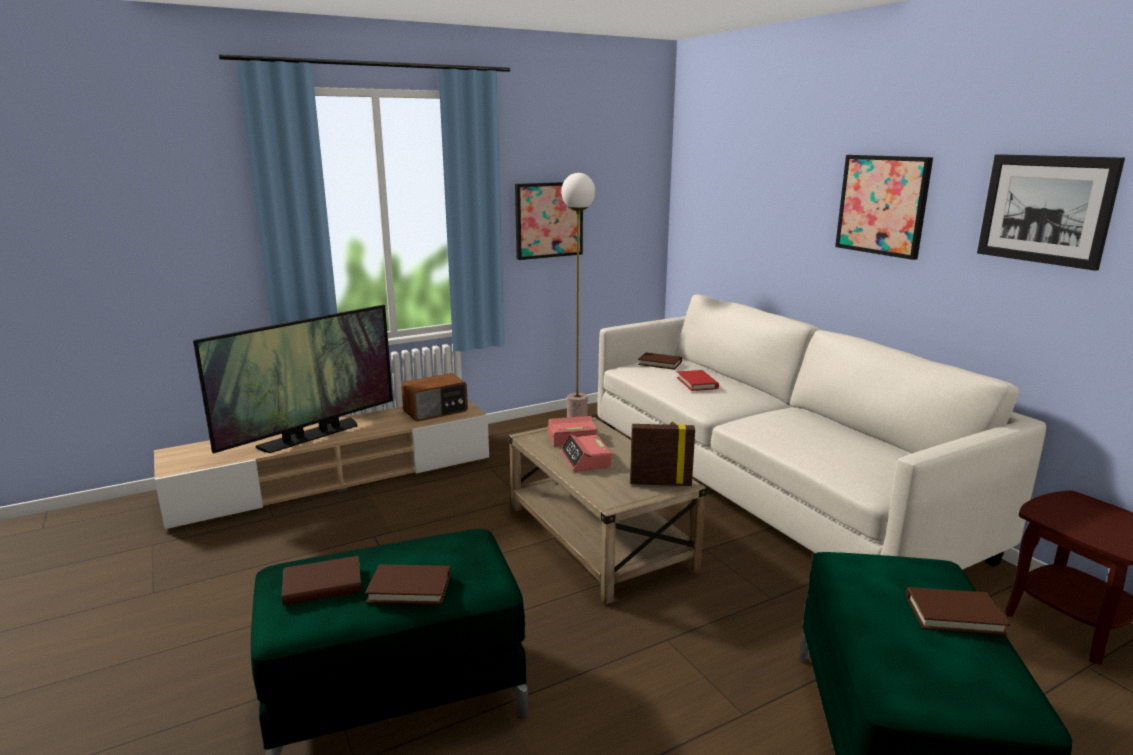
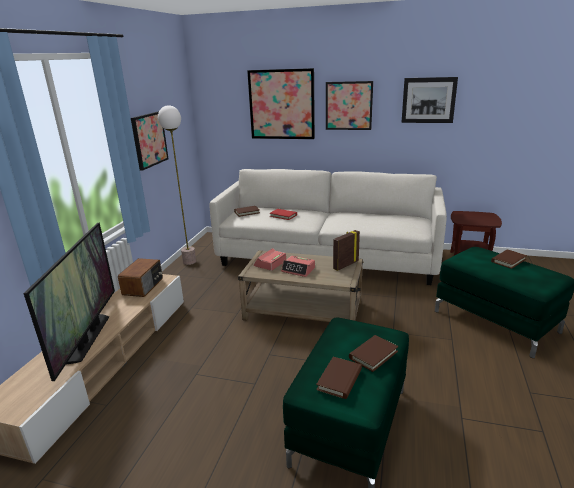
camera: 45 degrees left, 5 degrees up
(779, 192) = (281, 104): none -> picture

